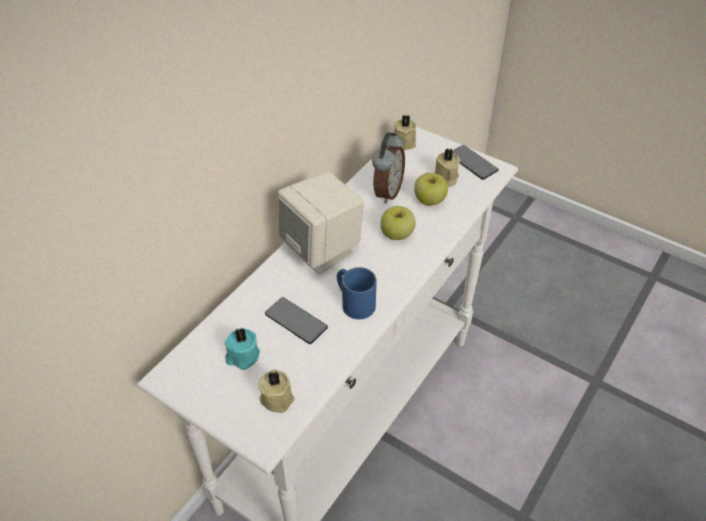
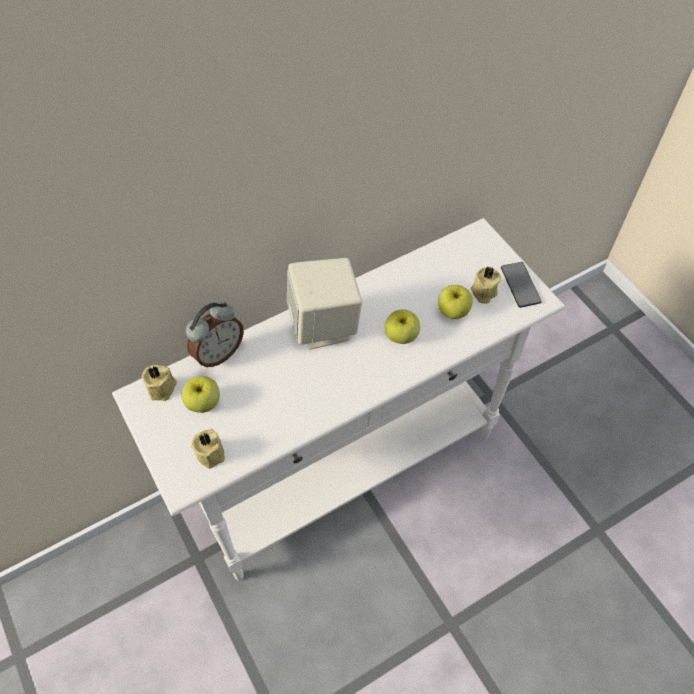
camera: 25 degrees right, 10 degrees up
(242, 356) = (203, 403): turquoise candle -> apple
(296, 321) = (264, 388): phone -> none
(353, 302) = (324, 389): blue mug -> none
(386, 192) = (417, 287): alarm clock -> alarm clock (218, 353)
(405, 142) = (467, 238): beige candle -> beige candle (162, 388)

